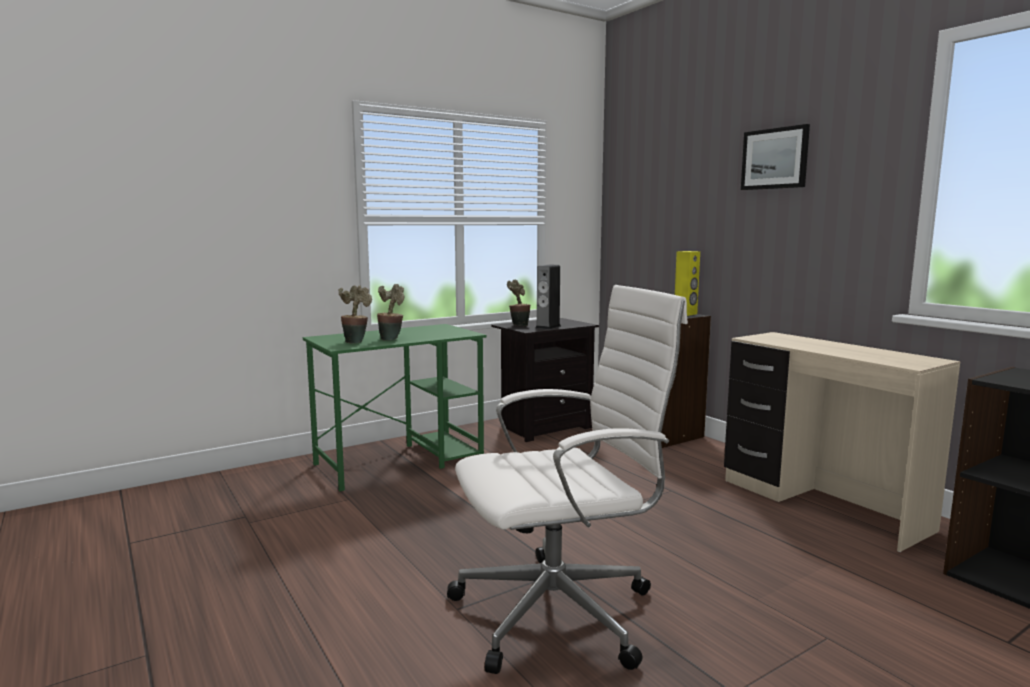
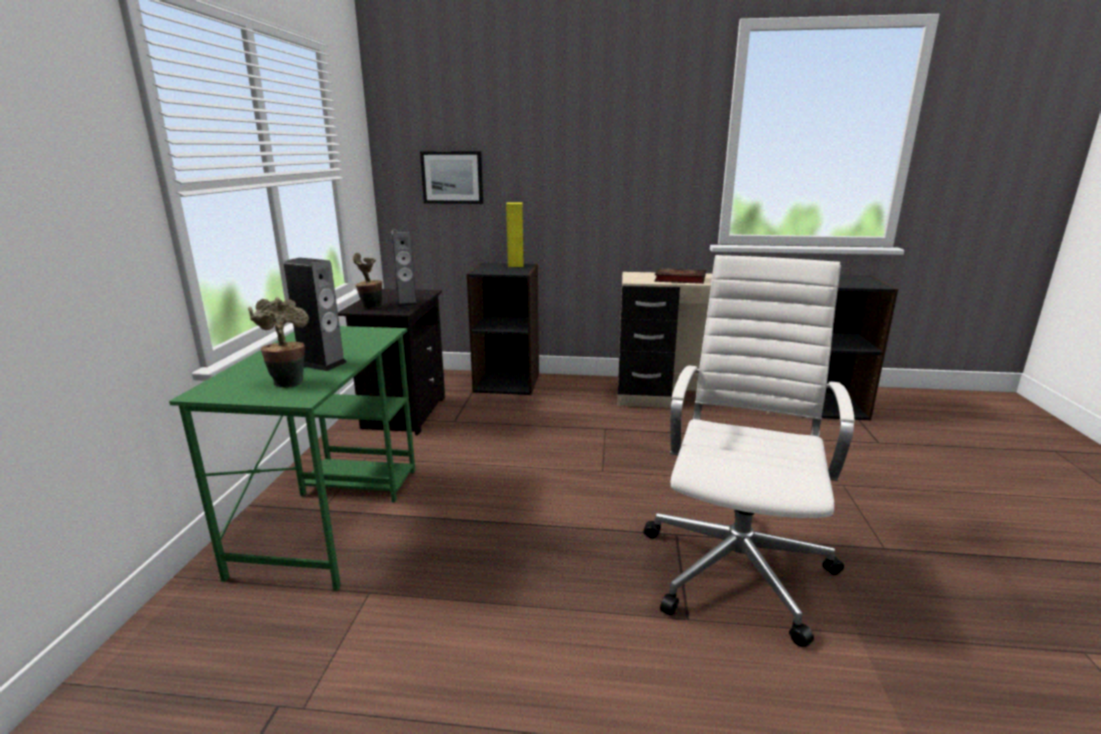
camera: 50 degrees left, 10 degrees up
(391, 338) = (322, 363): potted plant -> speaker
(775, 158) = (597, 113): picture -> picture (452, 177)
(804, 345) = (678, 279): none -> book

